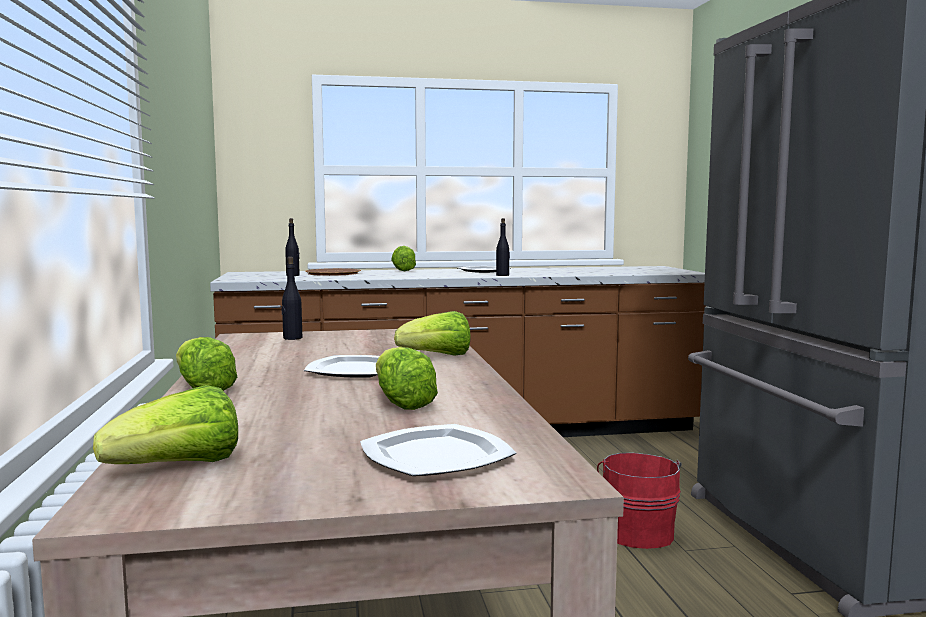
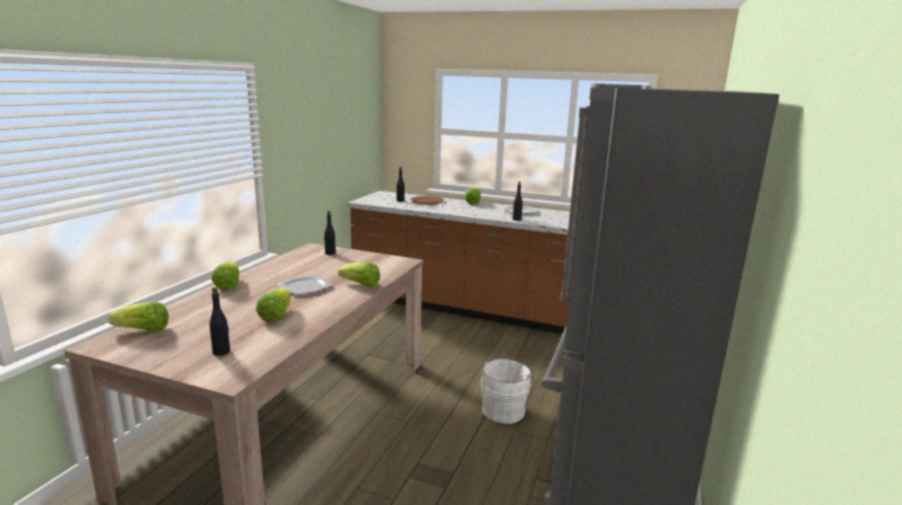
camera: 30 degrees right, 10 degrees up
(434, 456) = (221, 352): plate -> black bottle
(638, 532) = (504, 409): red bucket -> white bucket

